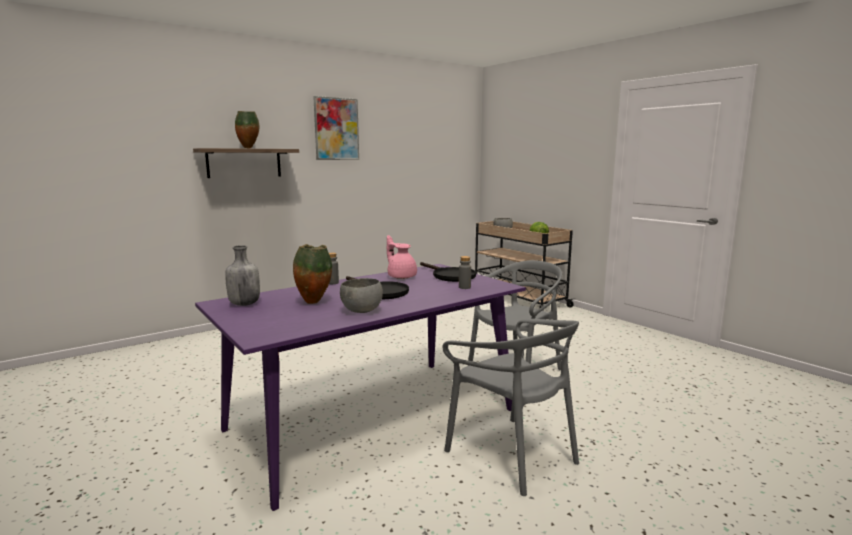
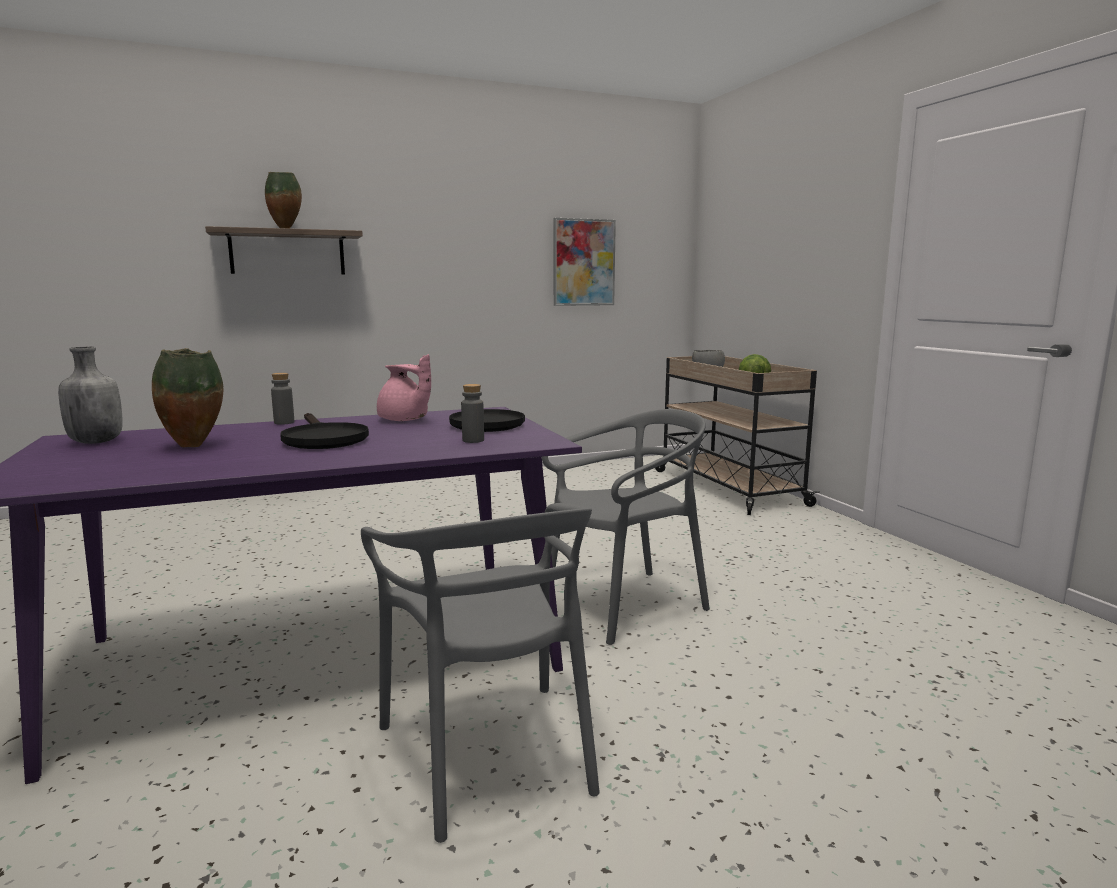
camera: 15 degrees right, 0 degrees up
(336, 129) = (437, 203): picture -> picture (583, 262)
(361, 311) = (233, 463): grey bowl -> none
(401, 276) = (404, 420): pink teapot -> pink teapot turned 150 degrees clockwise

